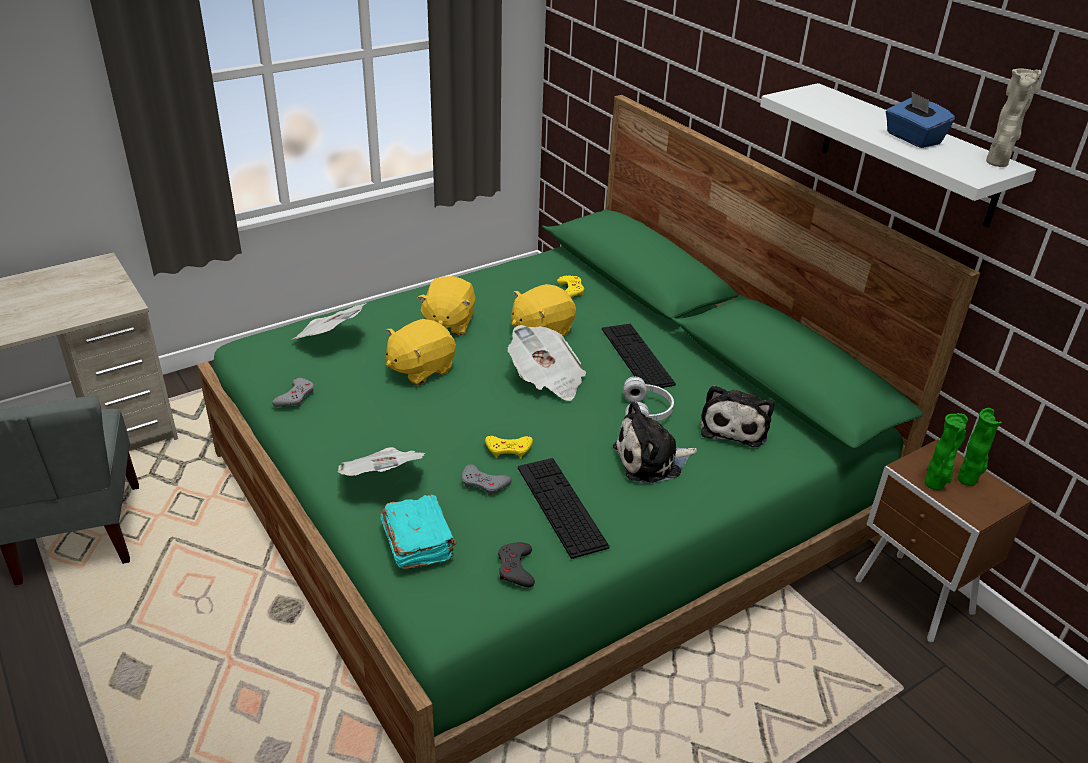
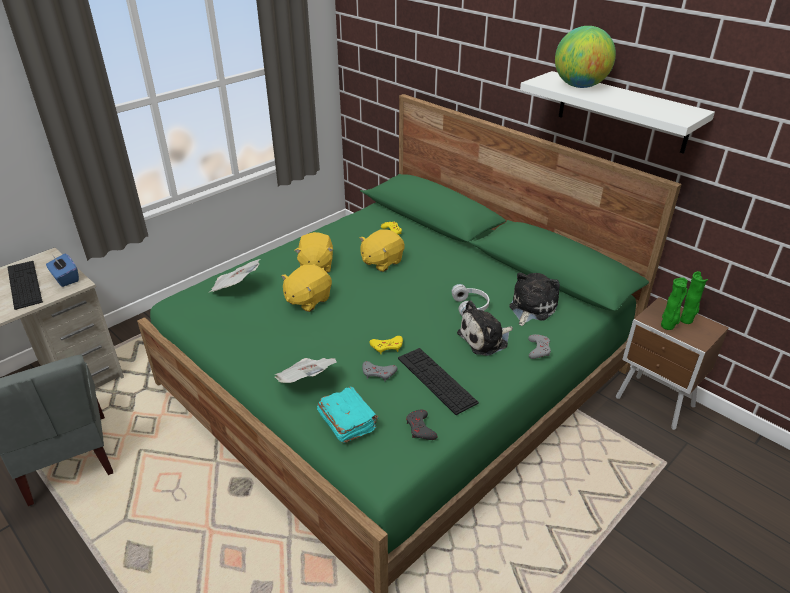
camera: 10 degrees left, 0 degrees up
(295, 397) = (224, 333): grey game controller -> grey game controller (538, 349)
(547, 380) = (397, 295): newspaper -> none
(637, 356) = (451, 270): keyboard -> keyboard (24, 284)
(734, 426) = (531, 307): plush toy -> plush toy turned 150 degrees counterclockwise
(847, 110) = (580, 86): none -> globe
(912, 139) = (630, 100): blue tissue box -> blue tissue box (65, 278)
(997, 164) = (690, 110): beige vase -> none

